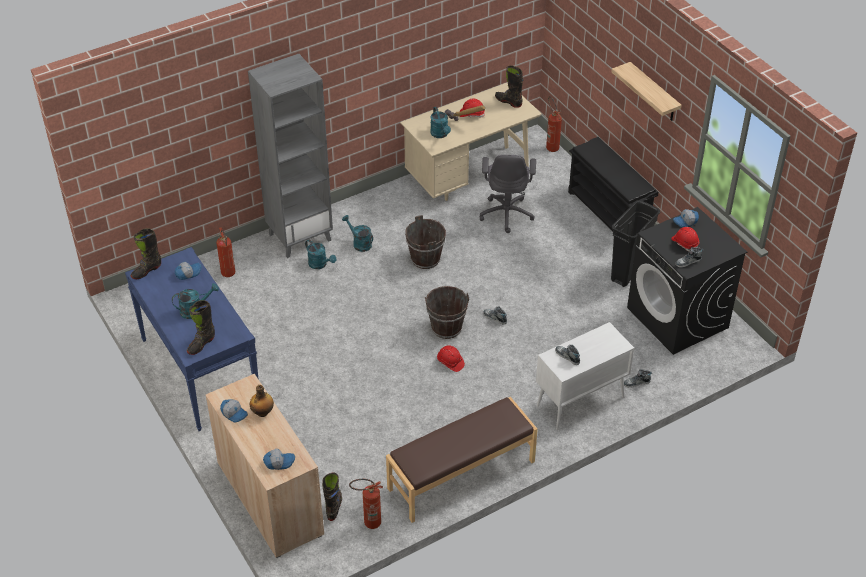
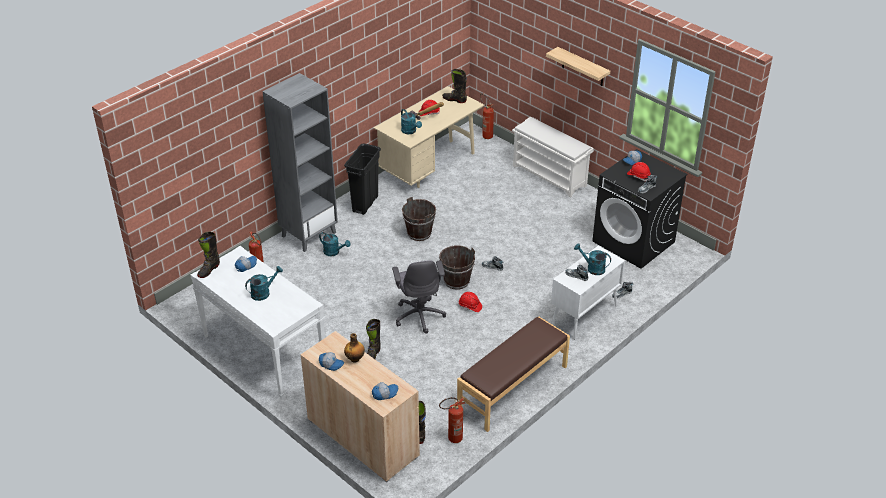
camera: 15 degrees left, 5 degrees down
(199, 371) = (263, 351): blue console table -> white console table
(201, 344) = (279, 317): black boot -> black boot (372, 355)
(359, 243) = (360, 230): turquoise watering can -> turquoise watering can (592, 268)
(506, 214) = (470, 189): grey office chair -> grey office chair (419, 315)
(609, 213) = (550, 176): black shoe rack -> white shoe rack
(628, 272) = (582, 216): black trash can -> black trash can (365, 204)

